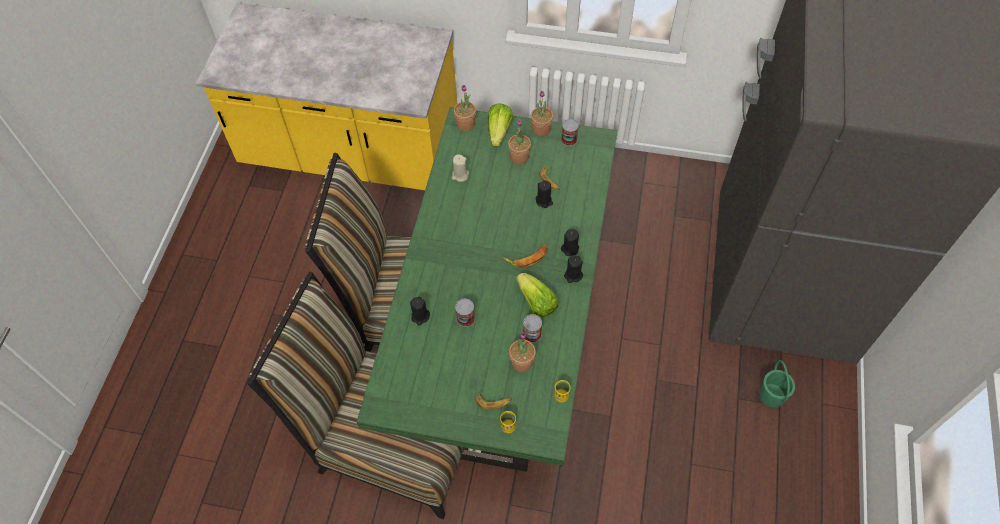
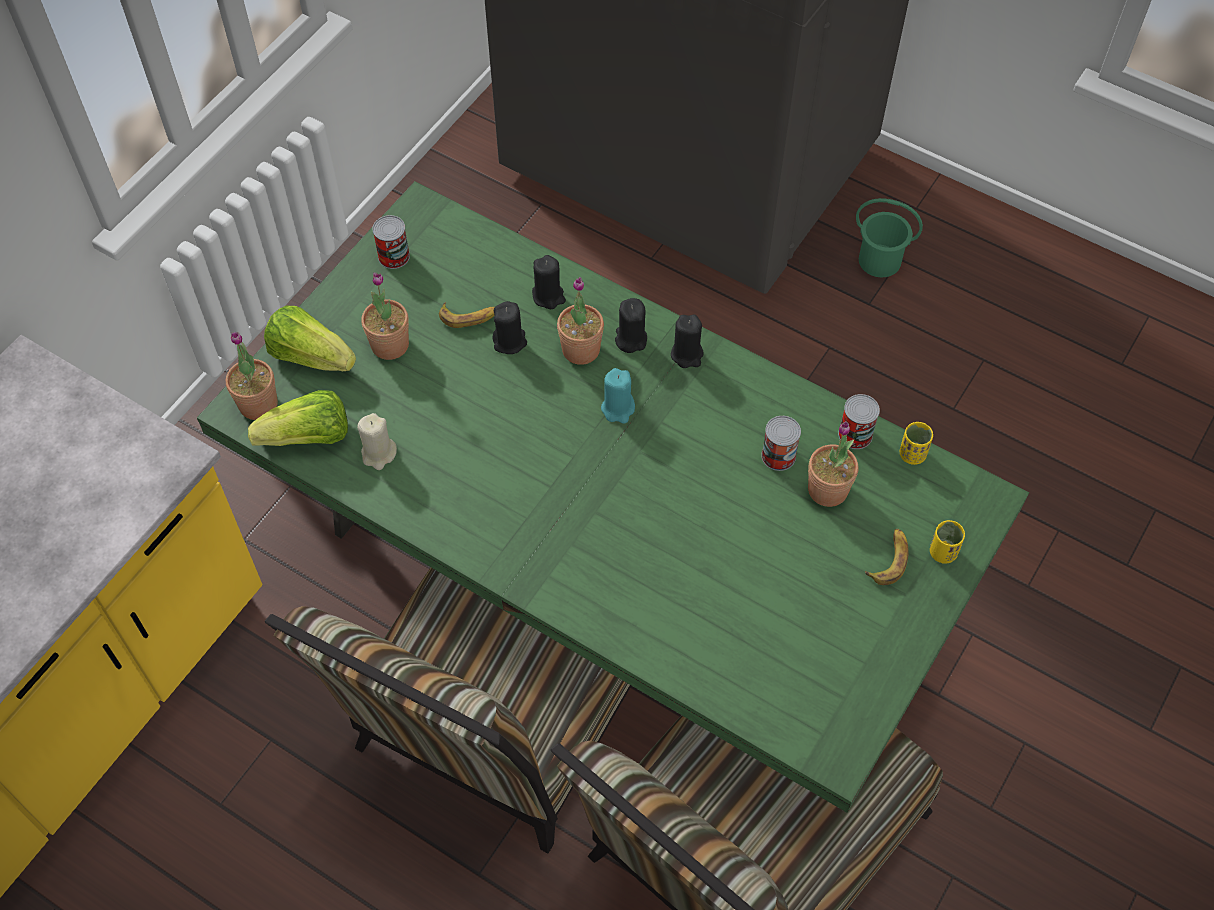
camera: 70 degrees left, 0 degrees up
(420, 316) = (668, 622): black candle -> black candle (548, 296)
(465, 318) = (704, 548): can -> can (855, 434)
(527, 257) = (618, 408): banana -> turquoise candle
(536, 302) = (718, 427): lettuce -> lettuce (309, 438)
(541, 129) = (346, 289): potted plant -> potted plant (581, 349)

